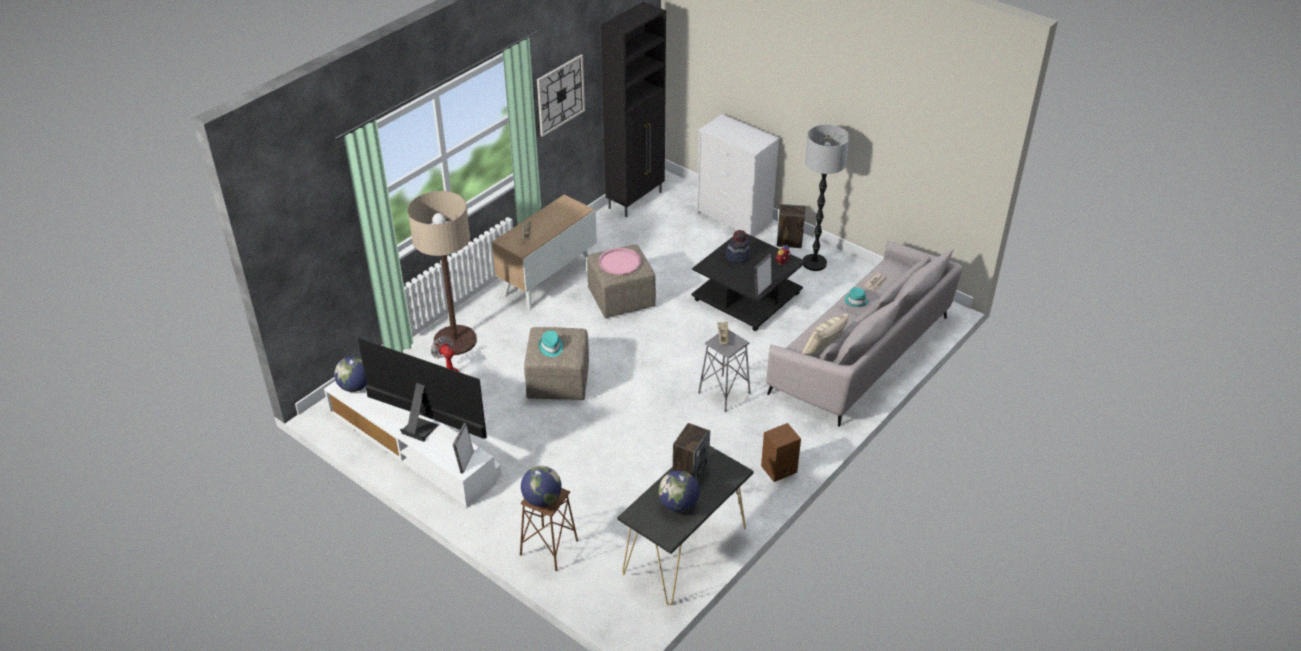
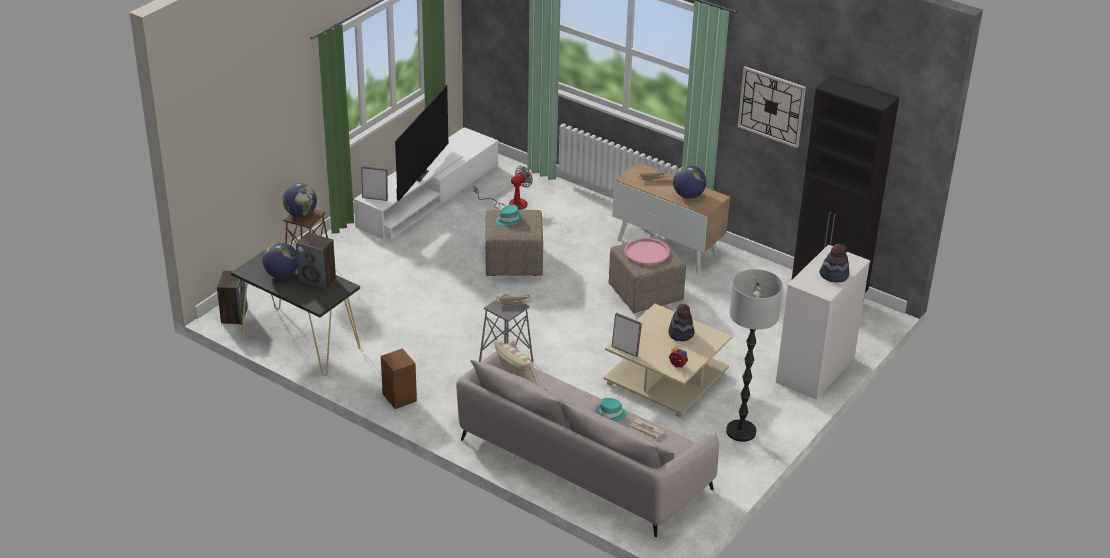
camera: 85 degrees right, 5 degrees down
(355, 387) = (466, 140): globe -> globe (688, 196)
(455, 341) = (565, 203): floor lamp -> none
(743, 132) = (834, 275): none -> hat
(747, 298) = (664, 379): black coffee table -> beige coffee table
(789, 242) = (778, 412): speaker -> speaker (234, 315)

